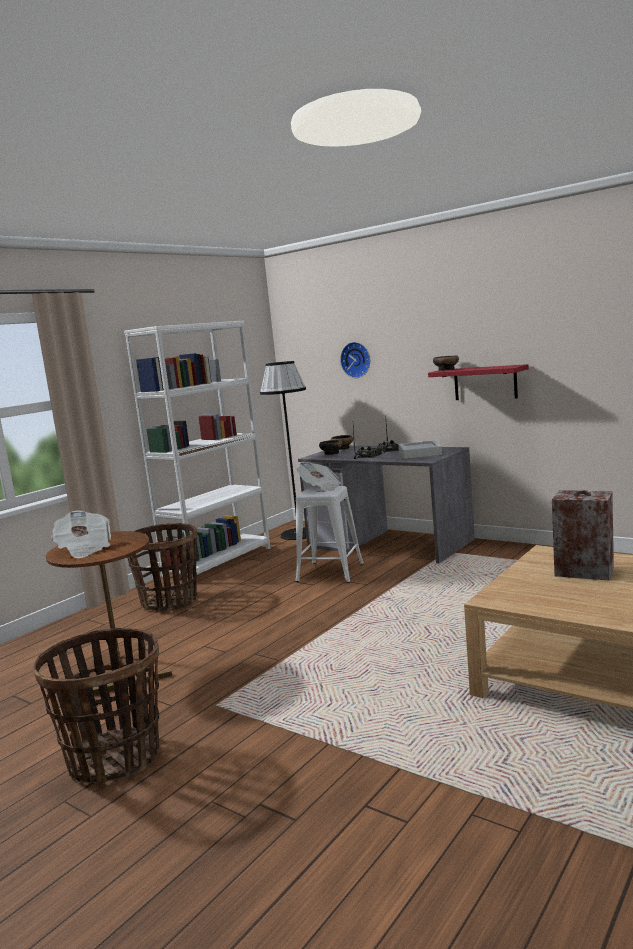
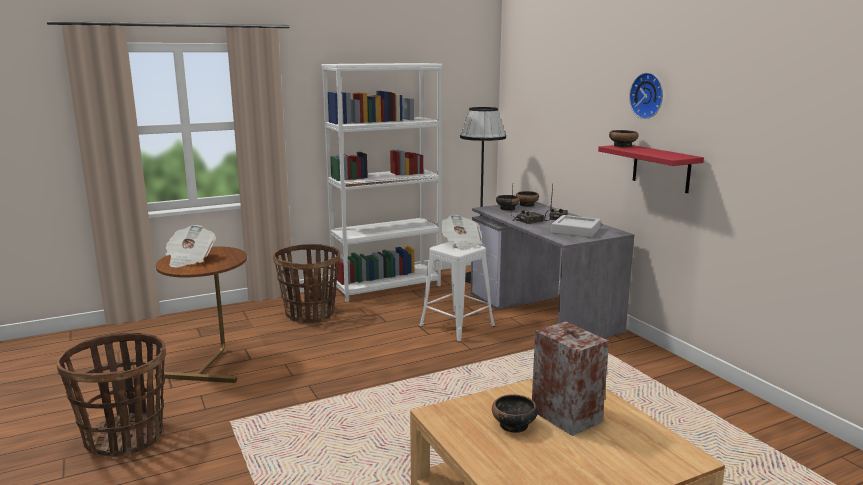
camera: 25 degrees right, 5 degrees up
(356, 359) = (558, 116): wall clock -> wall clock (648, 95)
(559, 587) = (513, 425): none -> bowl

